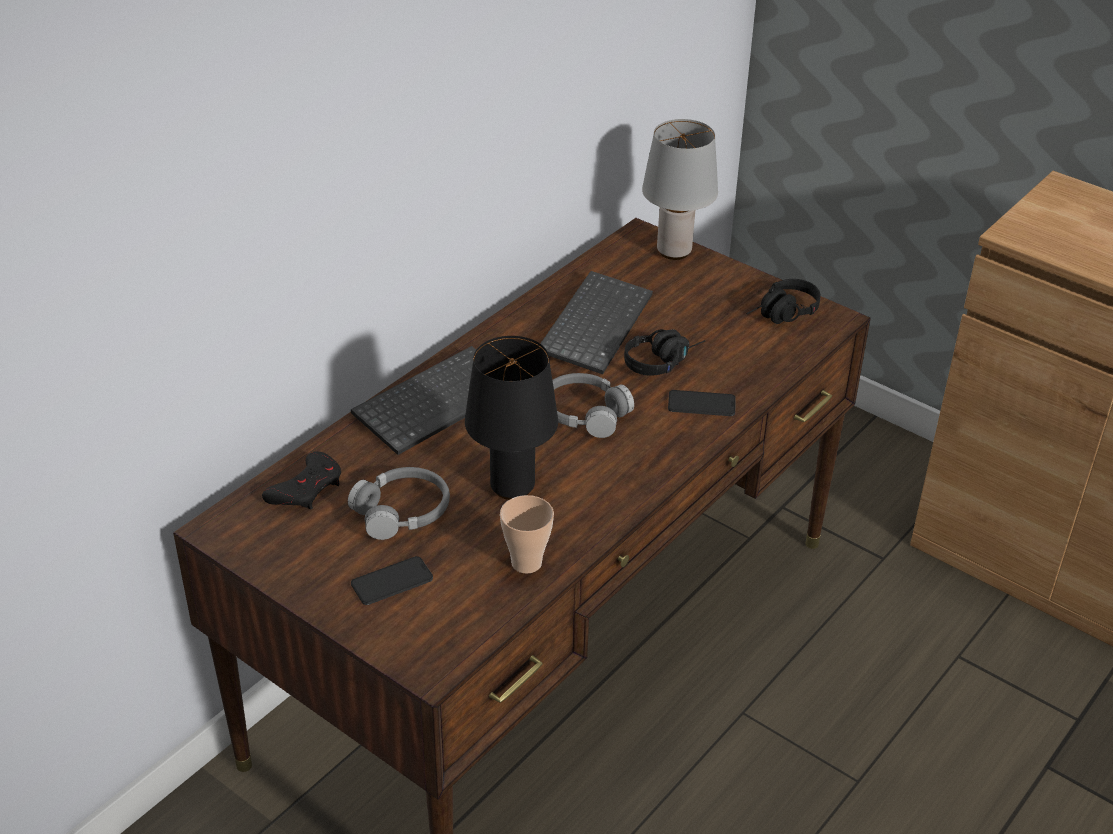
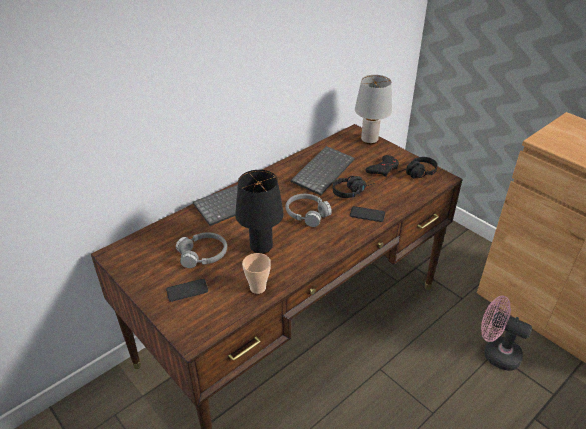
camera: 10 degrees right, 0 degrees up
(306, 488) = (160, 238): black game controller -> black game controller (383, 169)
(961, 656) = (495, 353): none -> pink fan

